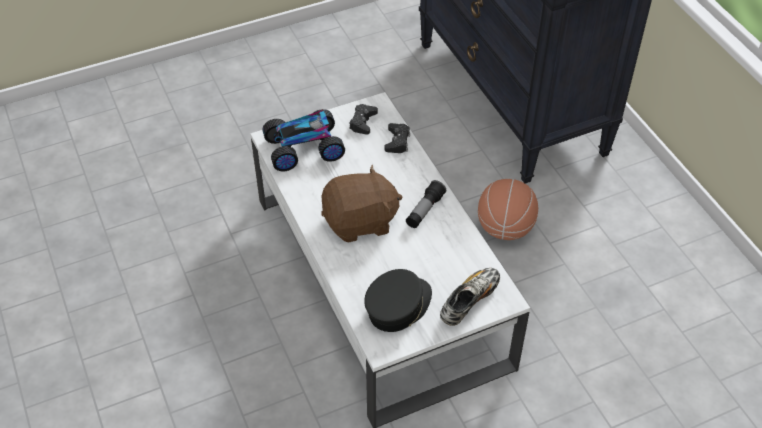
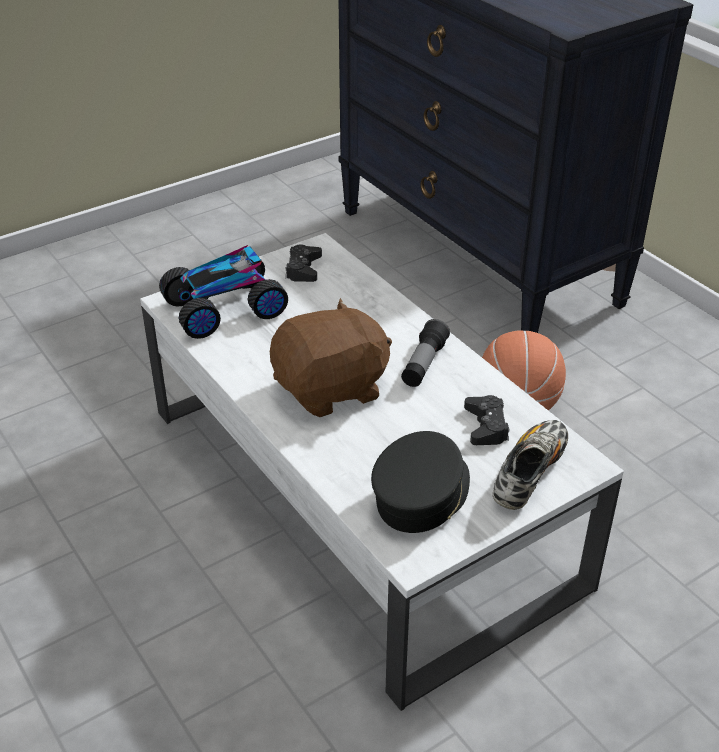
camera: 10 degrees left, 10 degrees down
(397, 141) = (359, 286): black game controller -> black game controller (486, 426)

